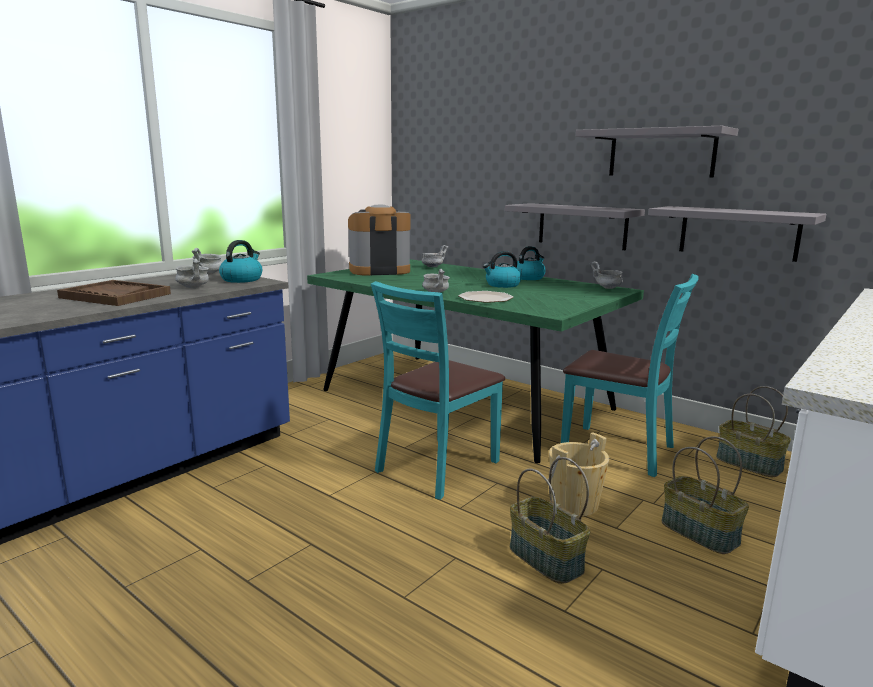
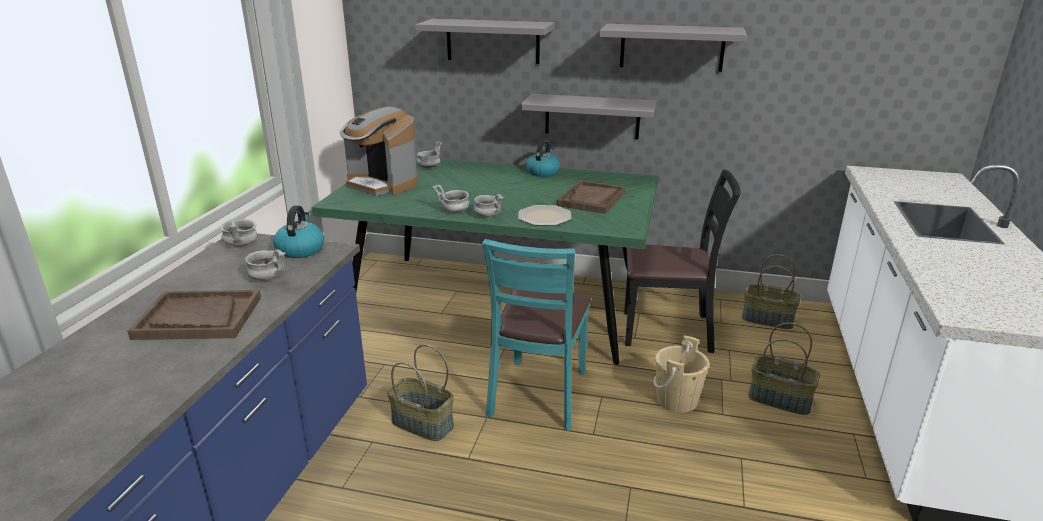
camera: 25 degrees left, 10 degrees up
(379, 271) = (382, 184): coffee machine -> coffee machine turned 105 degrees counterclockwise
(502, 285) = (533, 190): kettle -> none
(544, 559) = (695, 463): basket -> basket (421, 424)
(549, 294) = (591, 199): none -> brown tray
(607, 288) = (627, 178): grey bowl -> grey bowl (455, 211)
(619, 450) = (668, 331): turquoise chair -> black chair
(738, 233) = (744, 121): grey shelf -> grey shelf (492, 41)

